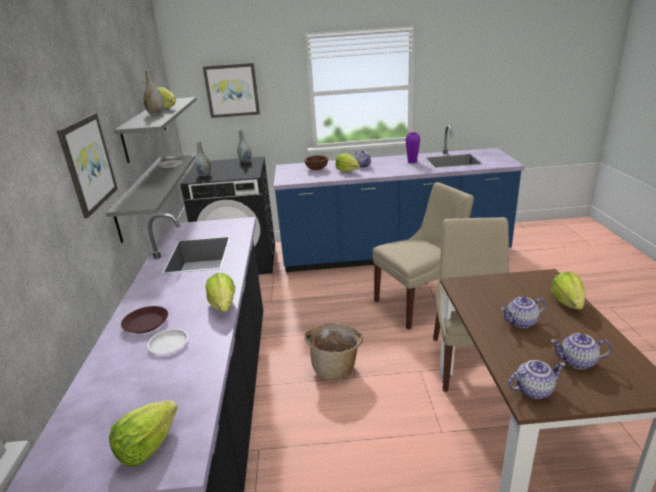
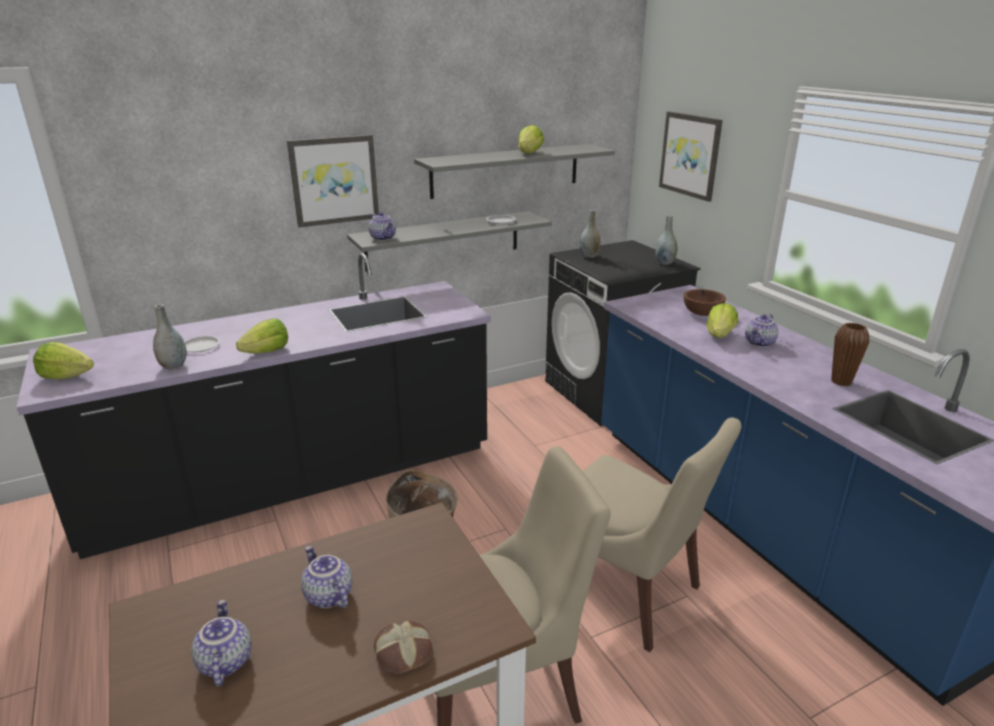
camera: 65 degrees right, 0 degrees up
(145, 323) = (234, 329): brown plate -> none
(156, 114) = (496, 156): grey vase -> grey vase (173, 366)
(412, 162) = (841, 382): purple vase -> brown vase
(533, 389) = (164, 614): teapot -> teapot (383, 238)
(567, 302) = (403, 653): lettuce -> bread

